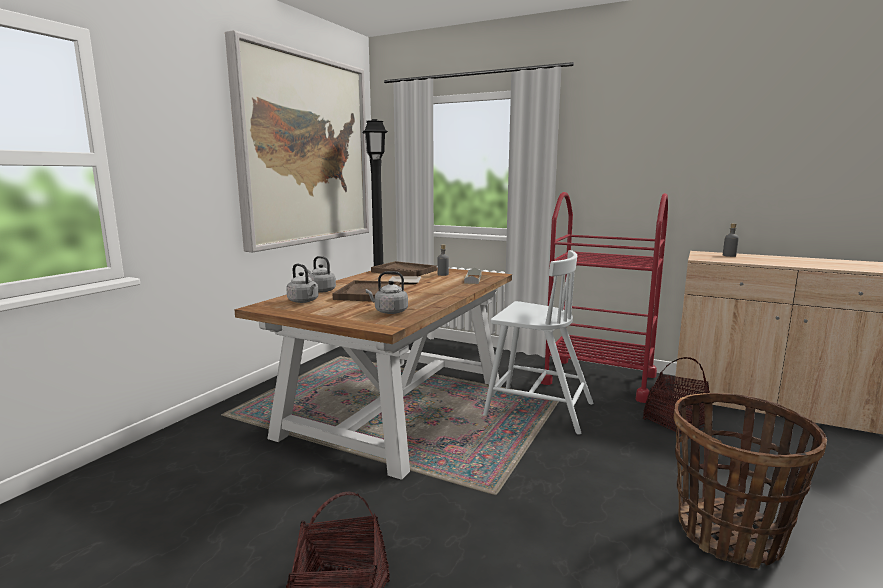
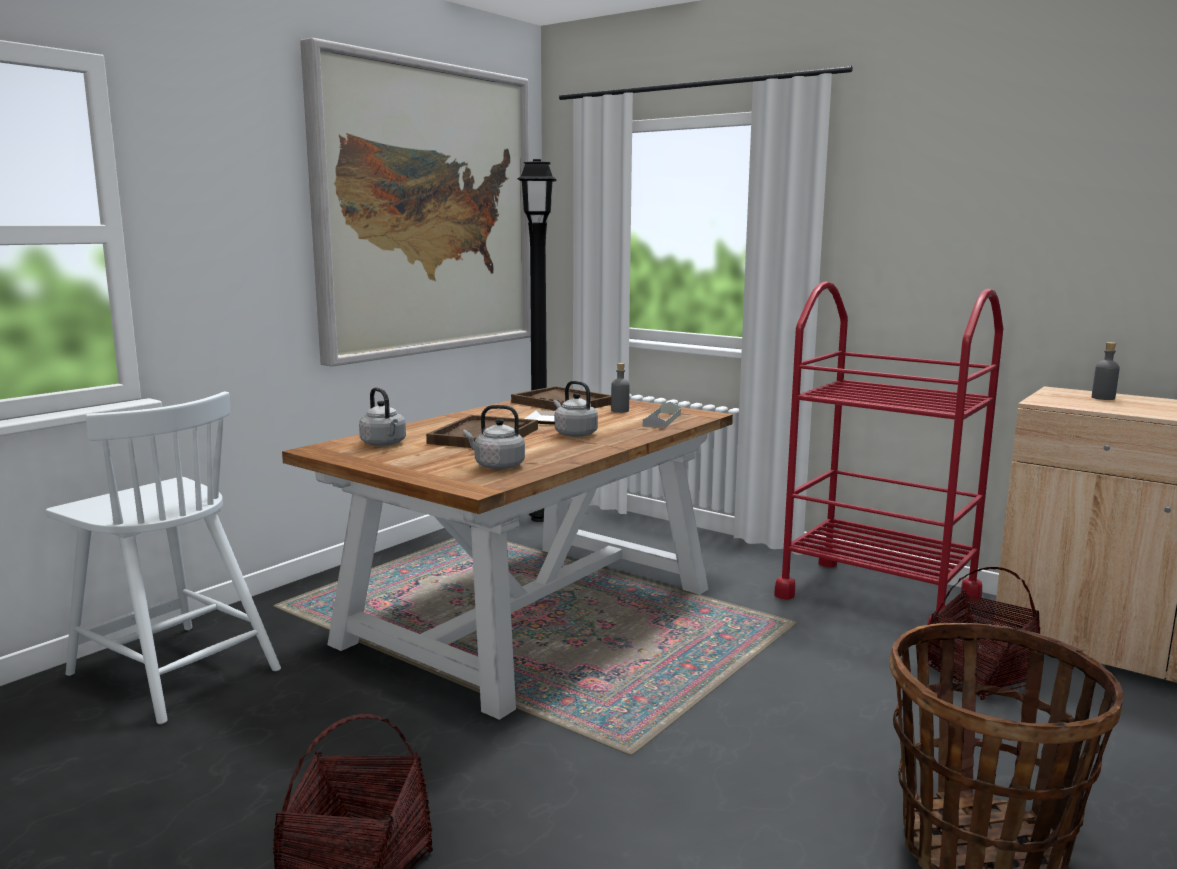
camera: 10 degrees right, 0 degrees up
(320, 290) = (417, 429): grey kettle -> grey kettle (574, 434)
(537, 409) = (751, 635): white chair -> white chair (172, 670)

